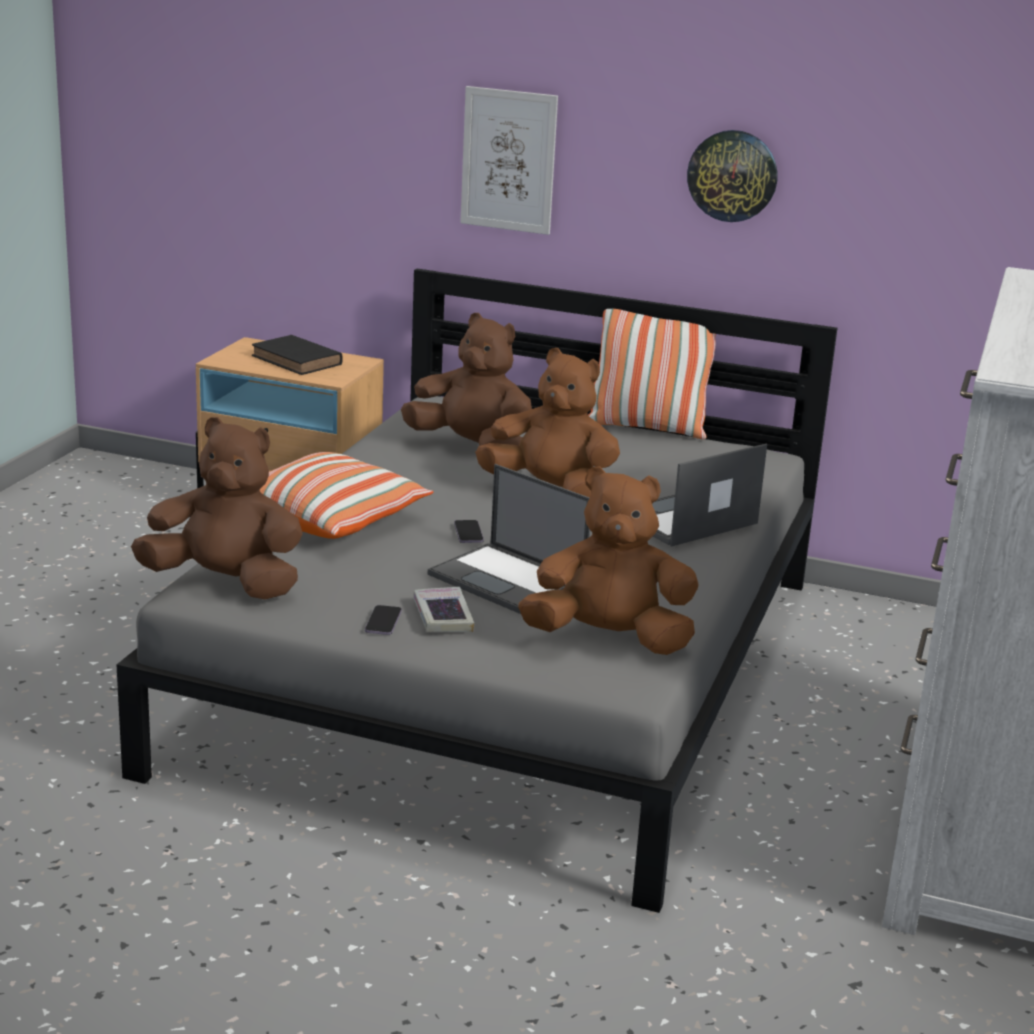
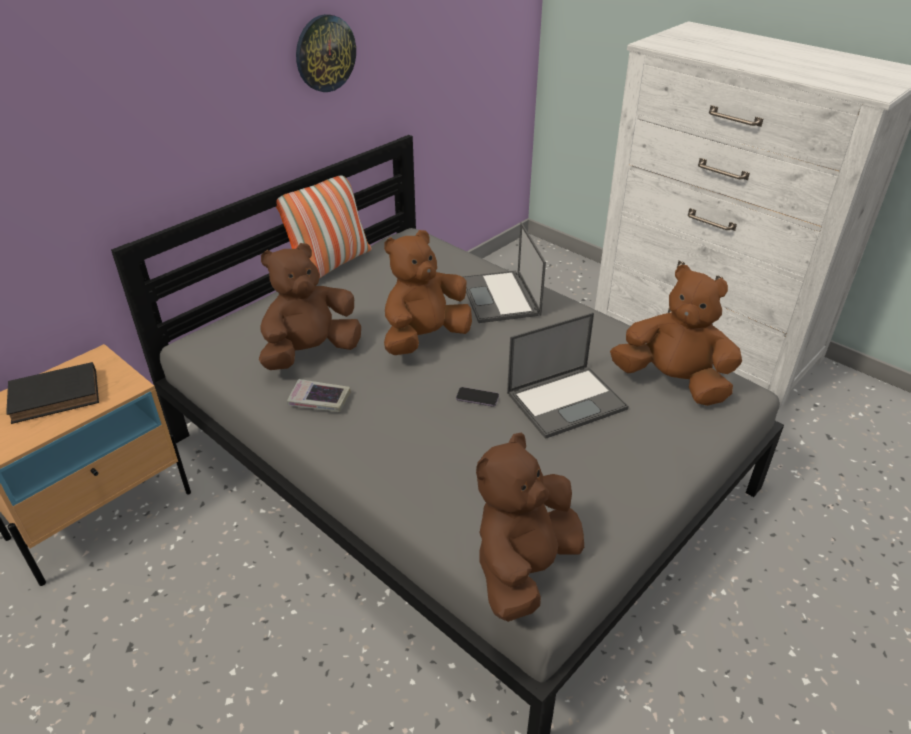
camera: 65 degrees left, 15 degrees up
(331, 519) = (412, 467): pillow -> none
(383, 622) = (625, 484): phone -> none
(442, 616) = (622, 449): book -> book (319, 400)
(508, 160) = (154, 111): picture -> none
(609, 639) = (672, 382): brown plush toy -> brown plush toy turned 90 degrees clockwise

